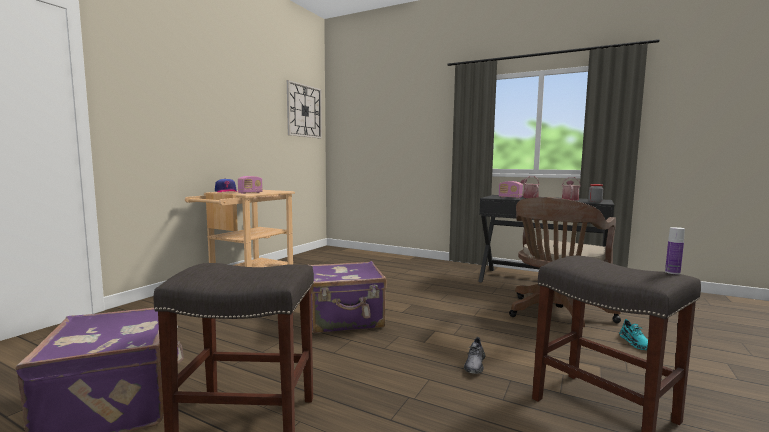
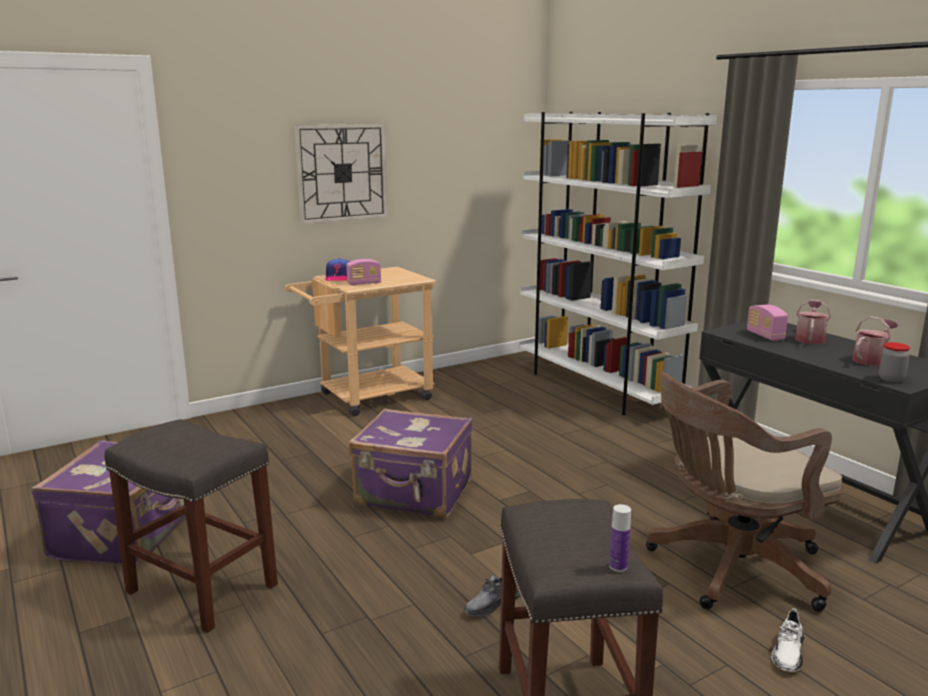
camera: 30 degrees right, 10 degrees up
(304, 111) = (497, 130): wall clock -> wall clock (342, 173)
(382, 256) = (597, 388): none -> white bookcase
(636, 343) = (788, 652): turquoise shoe -> white shoe

